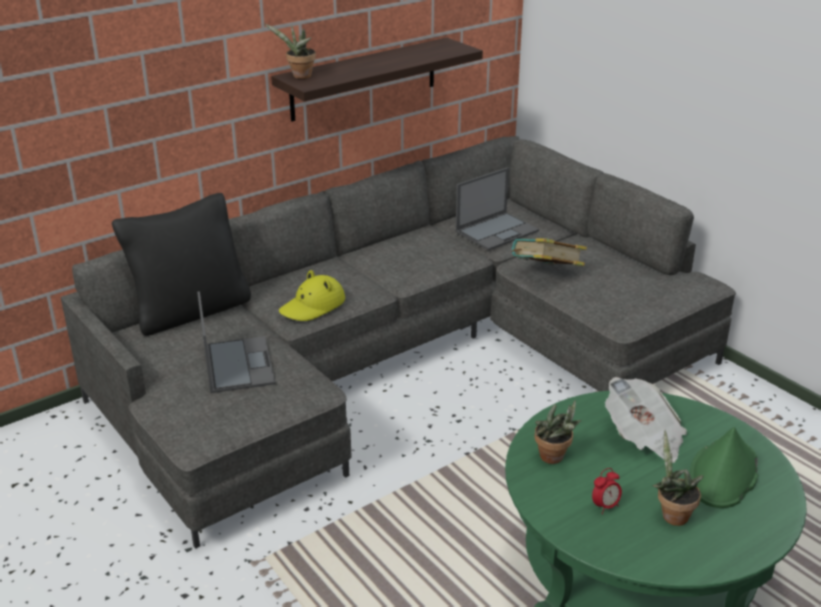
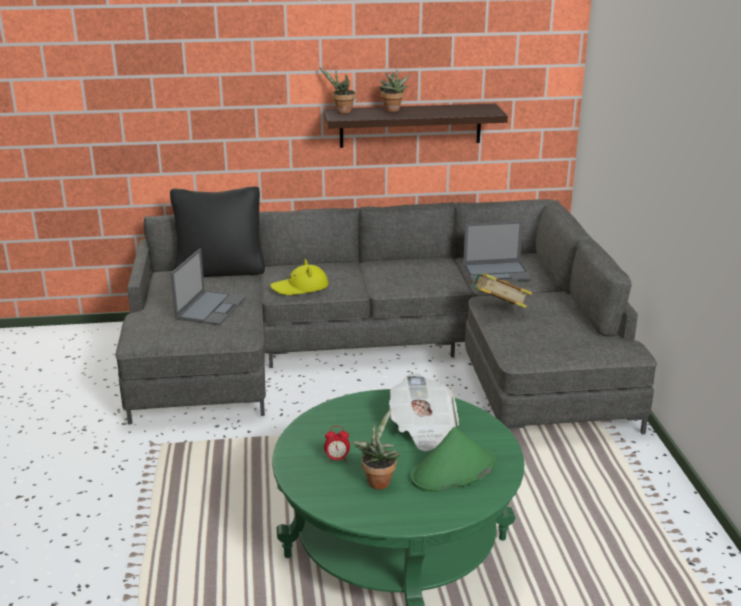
camera: 30 degrees right, 5 degrees down
(554, 458) = (340, 420): potted plant -> potted plant (392, 110)

